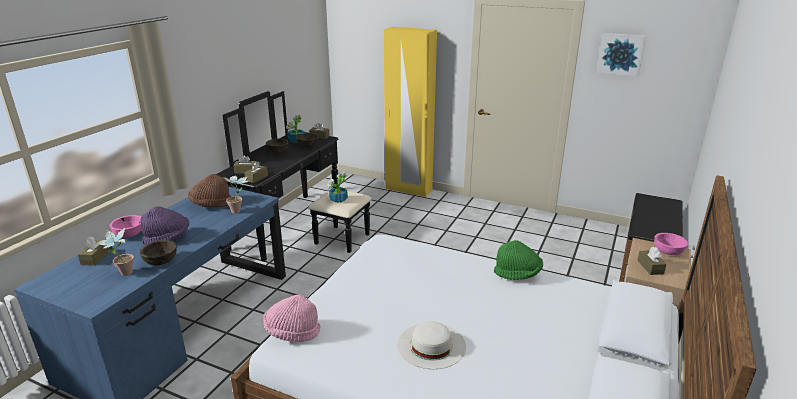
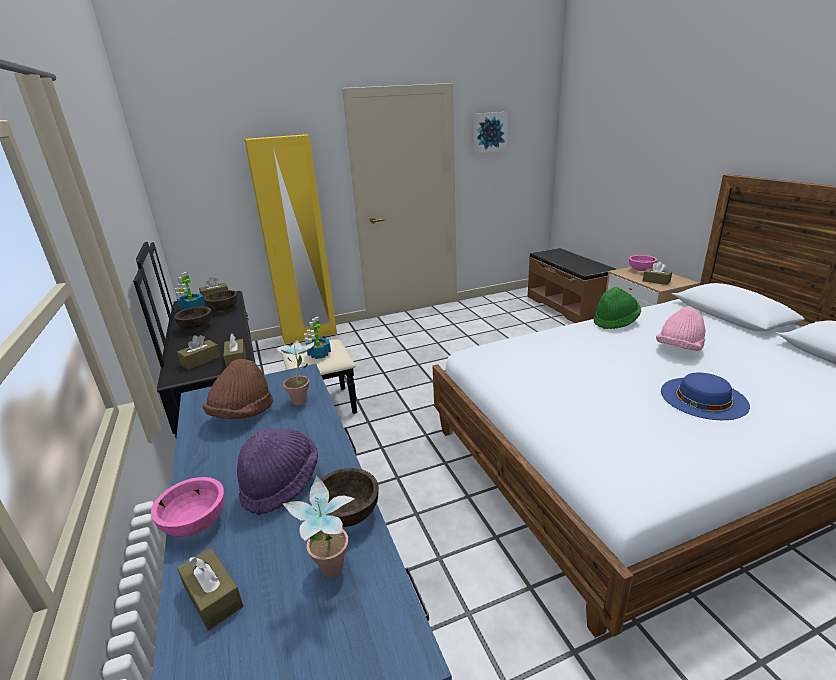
camera: 45 degrees left, 0 degrees up
(292, 332) = (610, 472): pink hat -> pink hat (679, 349)
(431, 345) = (703, 398): white hat -> blue hat

